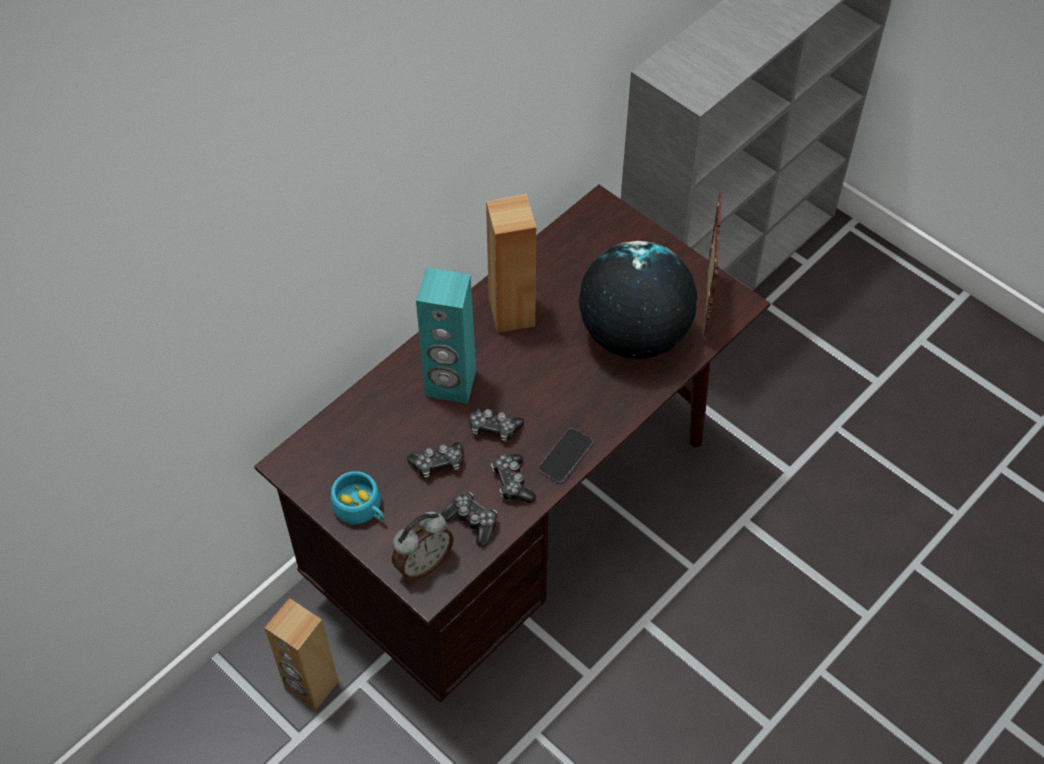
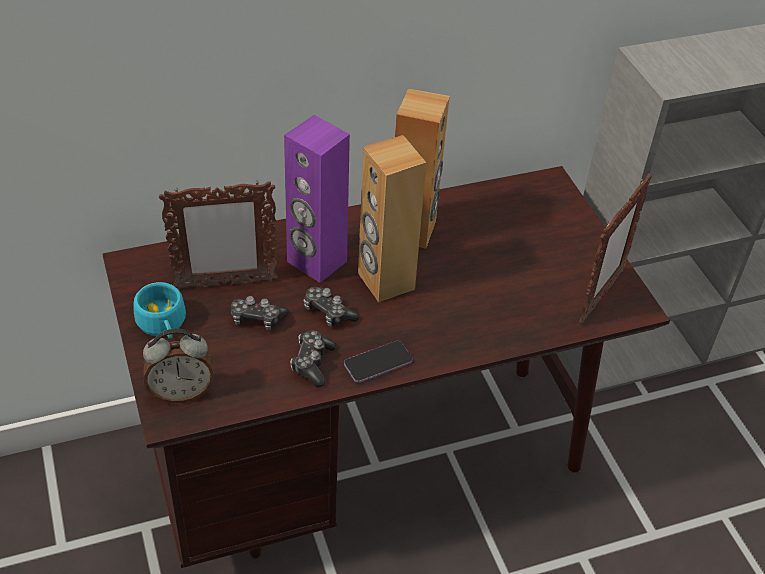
camera: 25 degrees right, 10 degrees down
(311, 686) = (103, 509): brown speaker -> brown speaker (385, 281)
(387, 444) = (225, 284): none -> picture frame
(450, 384) = (316, 262): turquoise speaker -> purple speaker
(472, 522) = (251, 379): game controller -> none
(633, 335) = (514, 292): globe -> none

